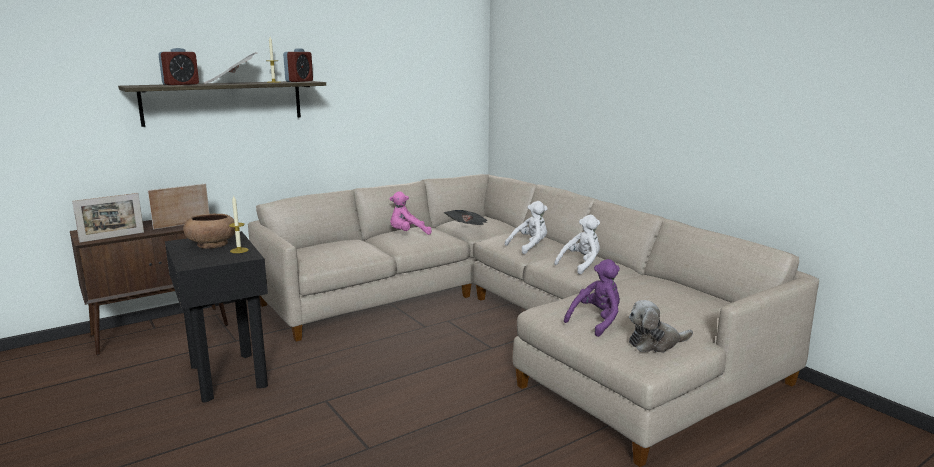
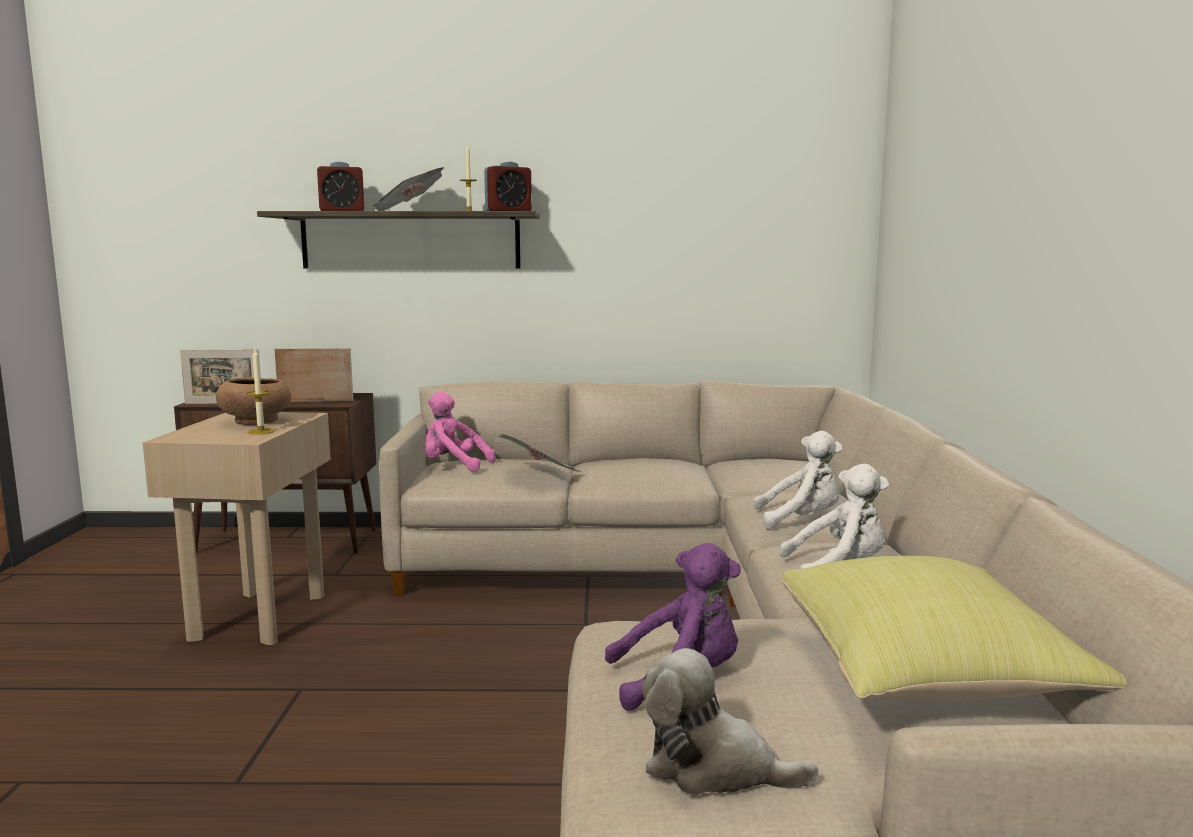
camera: 35 degrees right, 5 degrees down
(227, 376) = (257, 617): black side table -> beige side table
(408, 234) = (631, 465): pink plush toy -> pink plush toy (453, 466)
(467, 229) = (736, 474): newspaper -> newspaper (540, 475)
(673, 296) = (928, 678): none -> yellow pillow

